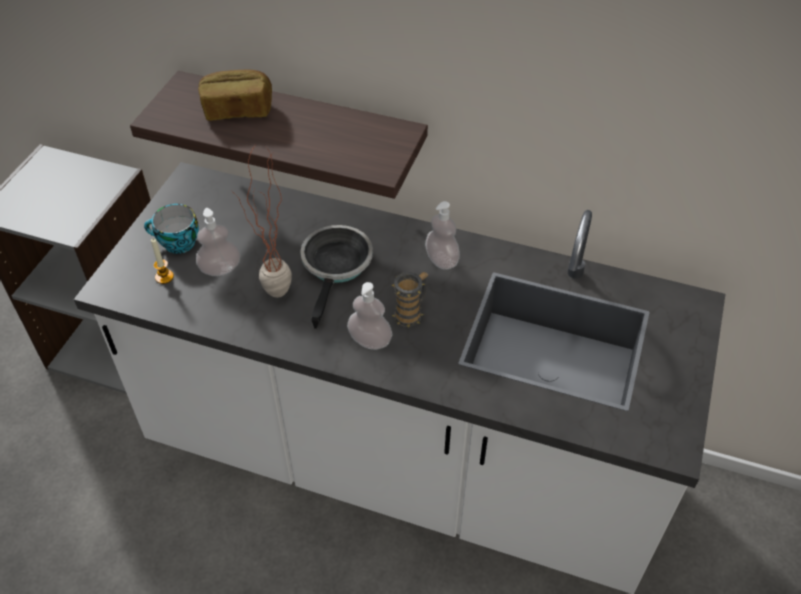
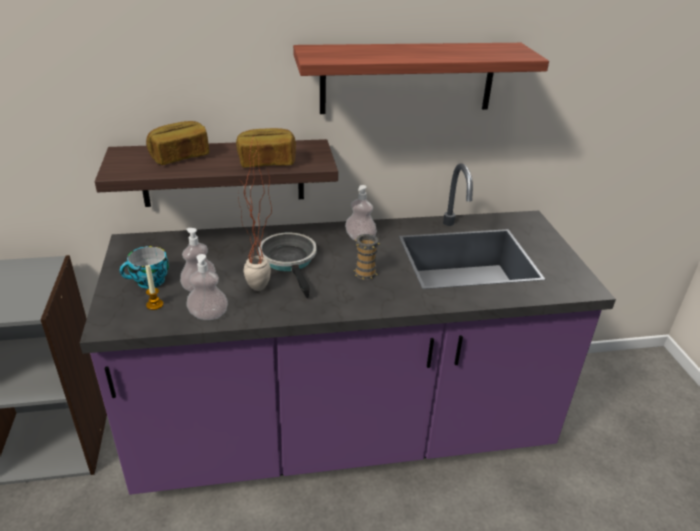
camera: 30 degrees left, 15 degrees down
(323, 147) = (266, 162): none -> bread
(370, 340) = (351, 294): soap dispenser -> soap dispenser (208, 315)
(400, 460) = (343, 433): white counter -> purple counter
(539, 77) = (407, 78): none -> shelf

